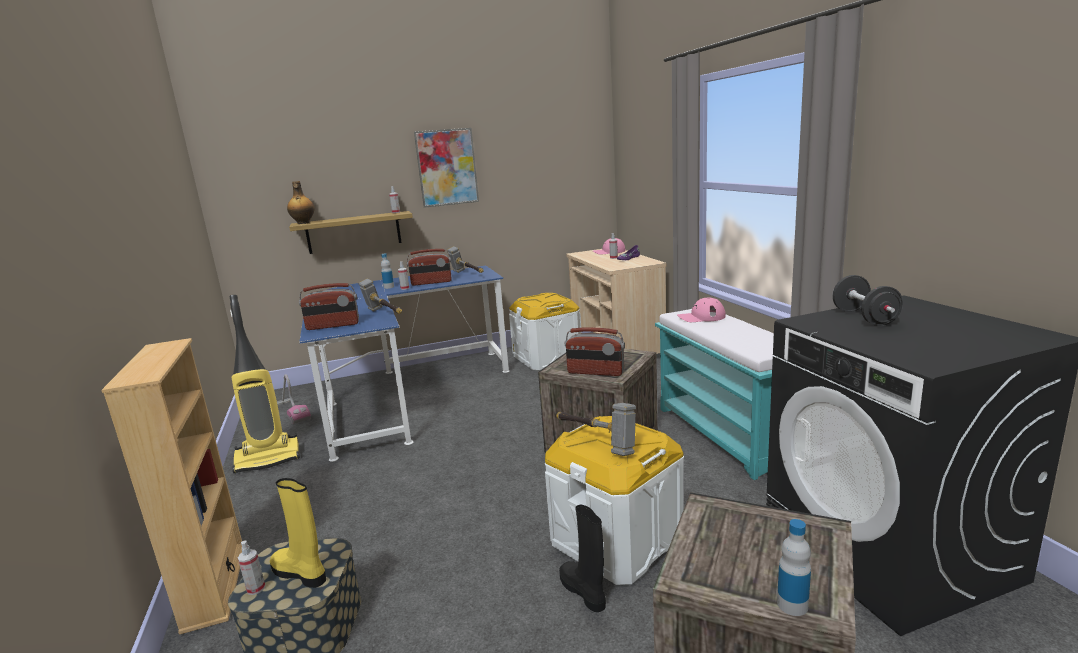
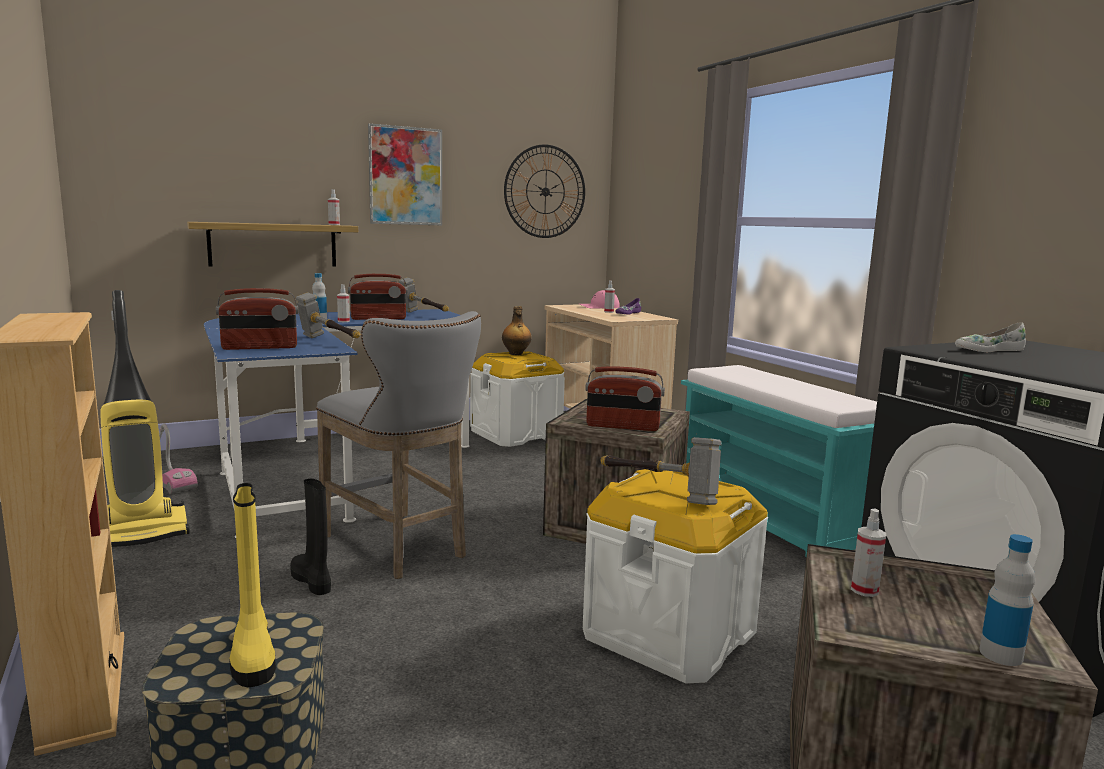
camera: 10 degrees left, 5 degrees down
(256, 588) = (185, 673): spray bottle -> spray bottle (864, 590)
(301, 573) = (253, 654): yellow boot -> yellow boot turned 135 degrees counterclockwise
(303, 223) = (207, 221): bottle -> bottle (516, 354)
(438, 466) = (399, 548): none -> grey stool
(559, 164) = (545, 191): none -> wall clock
(584, 592) = (644, 692): black boot -> black boot (312, 581)
(701, 317) = (742, 373): pink cap -> none
(864, 318) = (988, 350): black dumbbell -> white shoe

